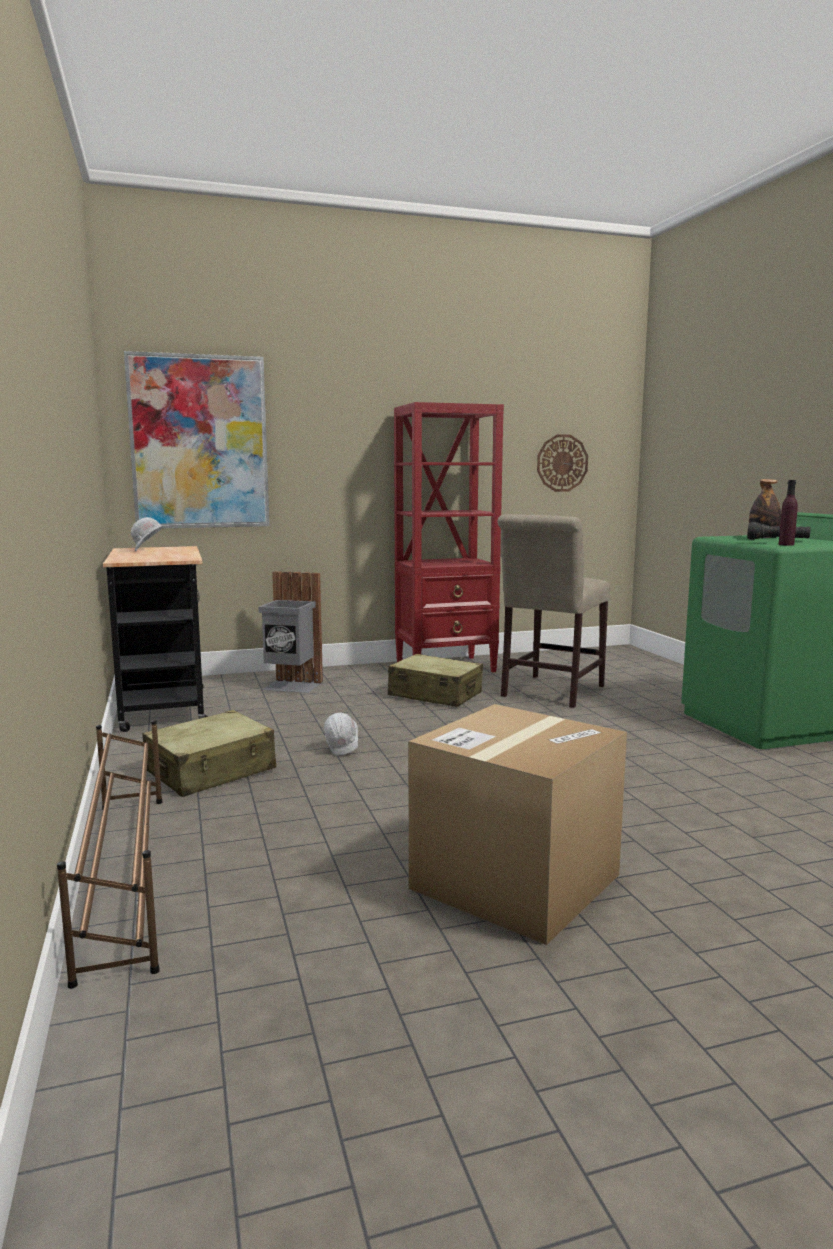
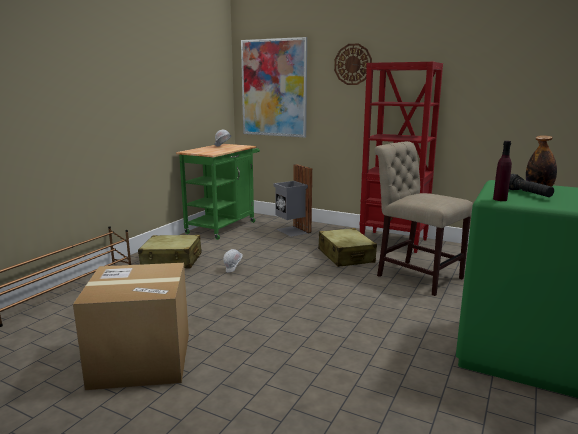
camera: 45 degrees right, 5 degrees up
(163, 706) = (223, 226): black cart -> green cart
(549, 692) = (415, 275): beige chair -> beige chair turned 60 degrees clockwise
(562, 463) = (518, 104): wall clock -> wall clock (353, 64)

